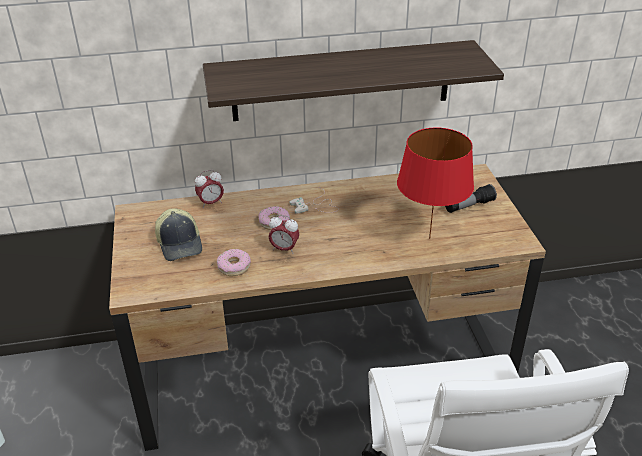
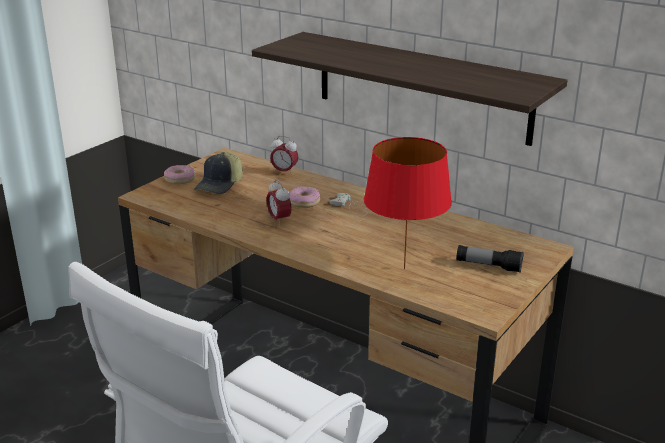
camera: 45 degrees right, 10 degrees down
(234, 267) = (227, 213): donut -> donut (180, 179)

